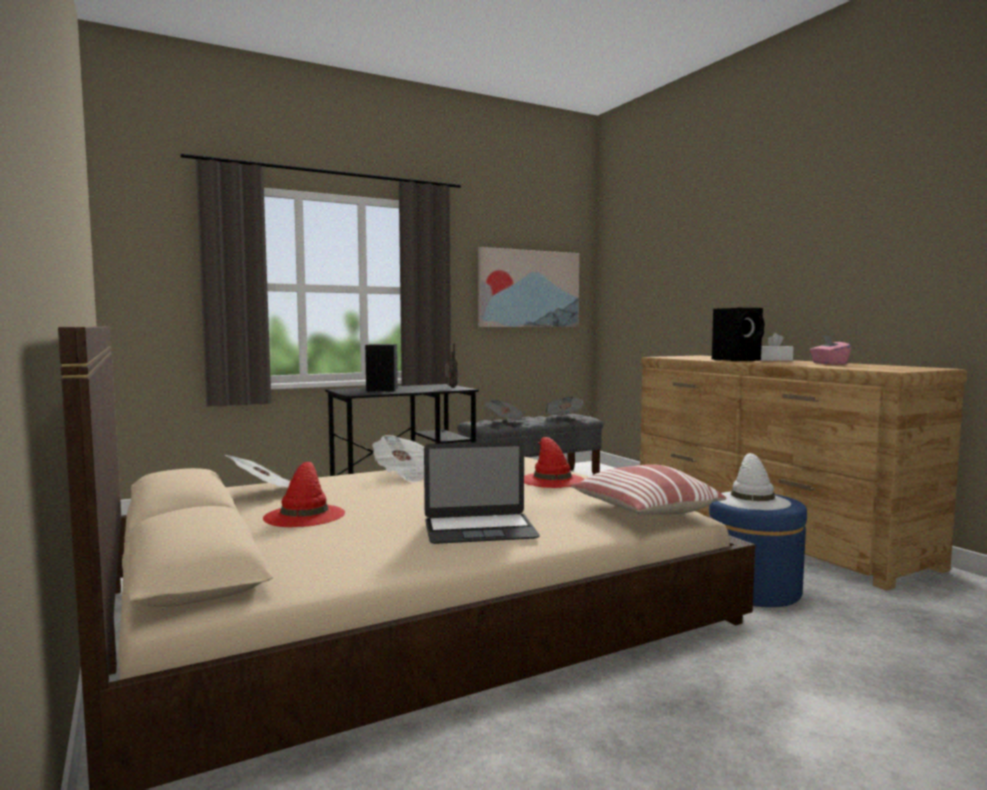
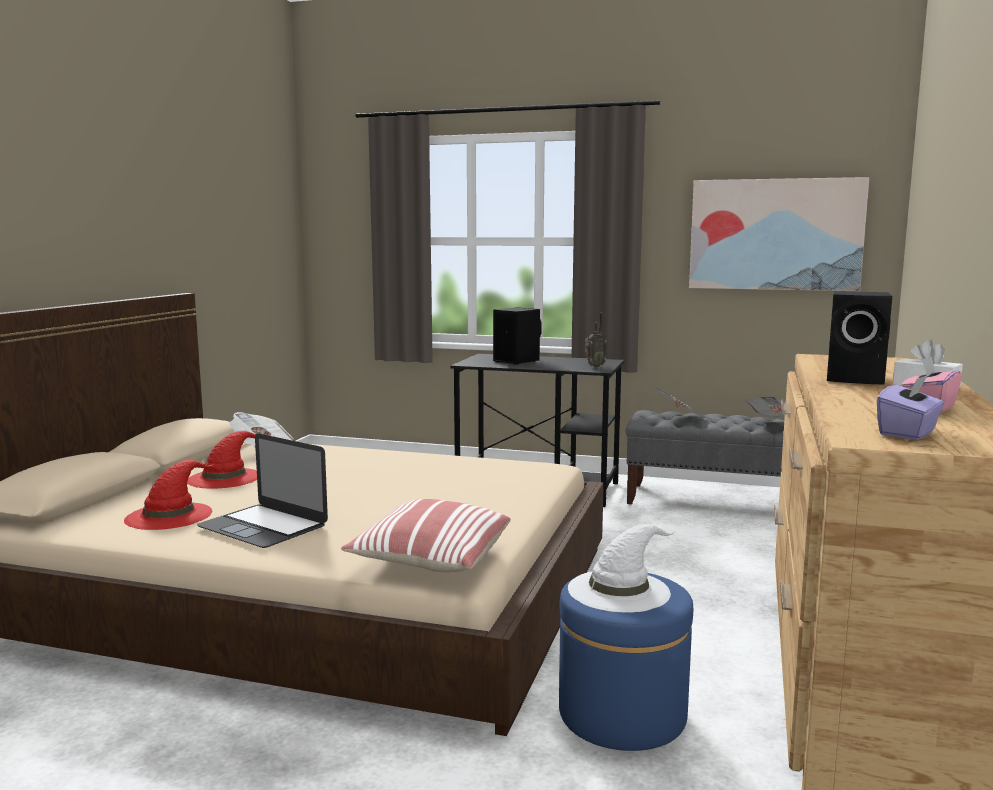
camera: 45 degrees right, 5 degrees up
(404, 475) = (392, 461): newspaper -> none
(551, 479) = (485, 499): red hat -> red hat (170, 515)
(882, 368) = (908, 433): none -> purple tissue box

